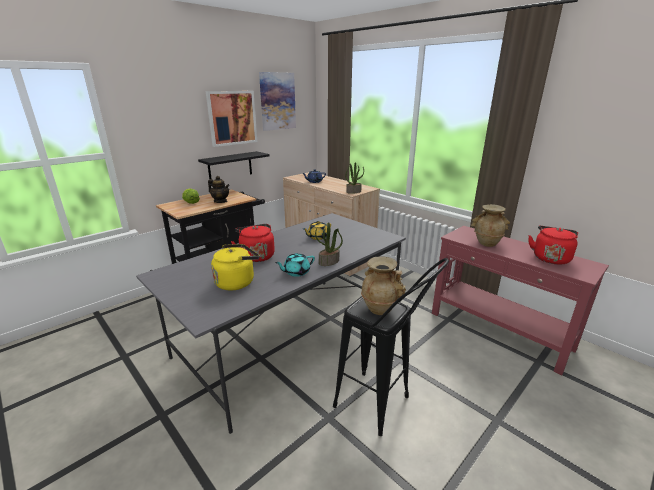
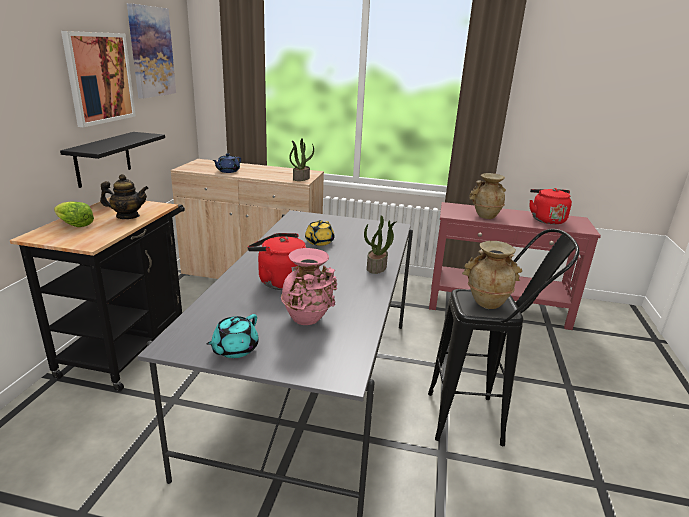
camera: 35 degrees left, 0 degrees up
(237, 282) = (308, 319): yellow kettle -> pink vase
(296, 272) = (360, 288): turquoise teapot -> turquoise teapot (234, 349)

